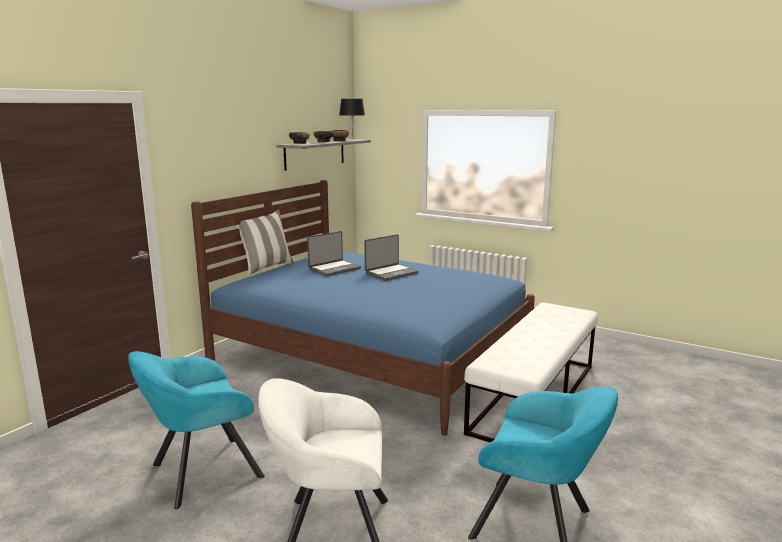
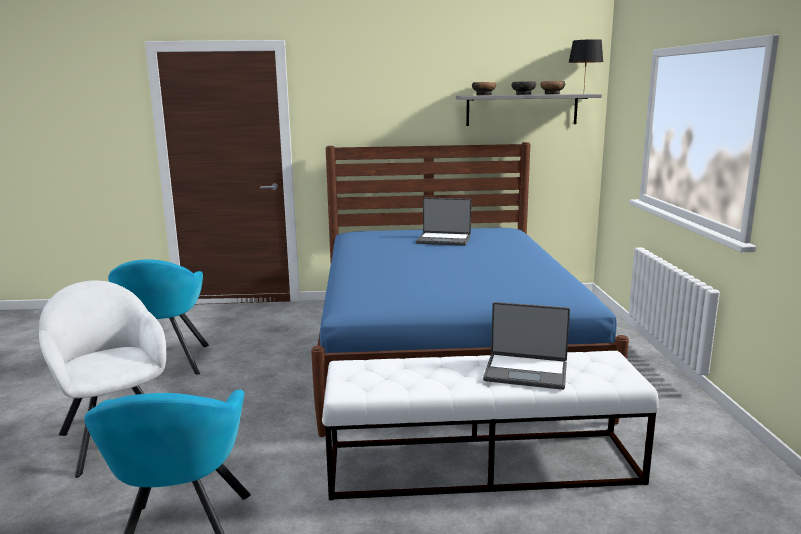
camera: 55 degrees right, 0 degrees up
(201, 472) = (166, 363): turquoise armchair -> turquoise armchair turned 120 degrees counterclockwise
(266, 267) = (410, 227): pillow -> none
(391, 273) = (474, 256): laptop -> laptop (526, 372)

